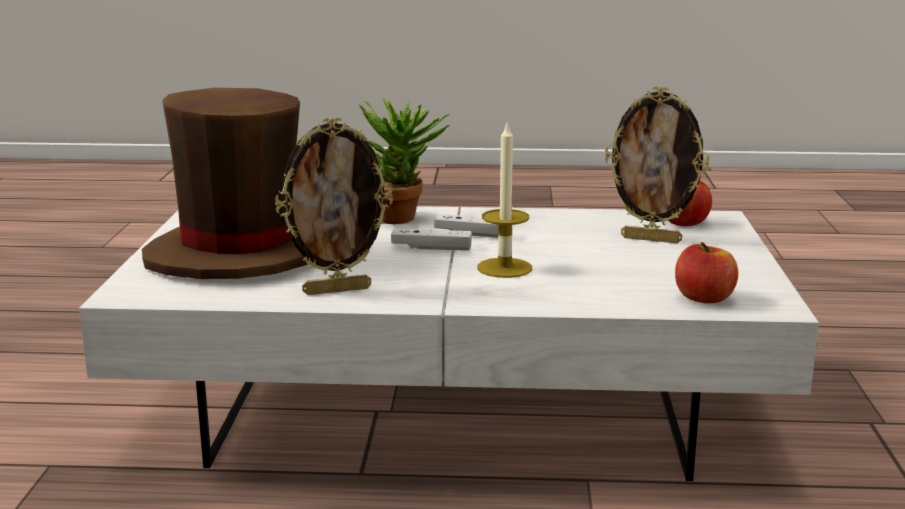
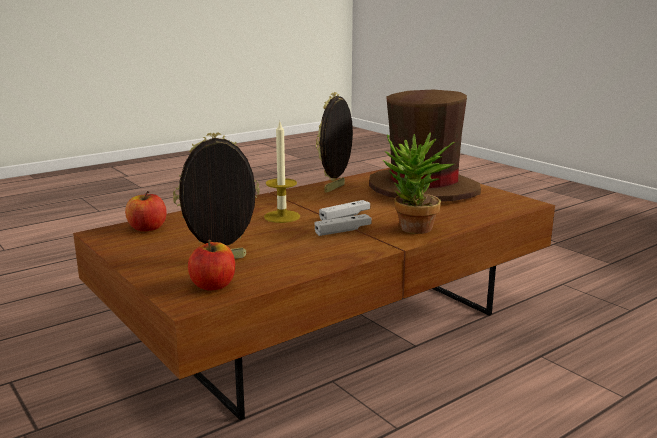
camera: 140 degrees right, 0 degrees up
(454, 410) = (328, 326): white coffee table -> brown coffee table

